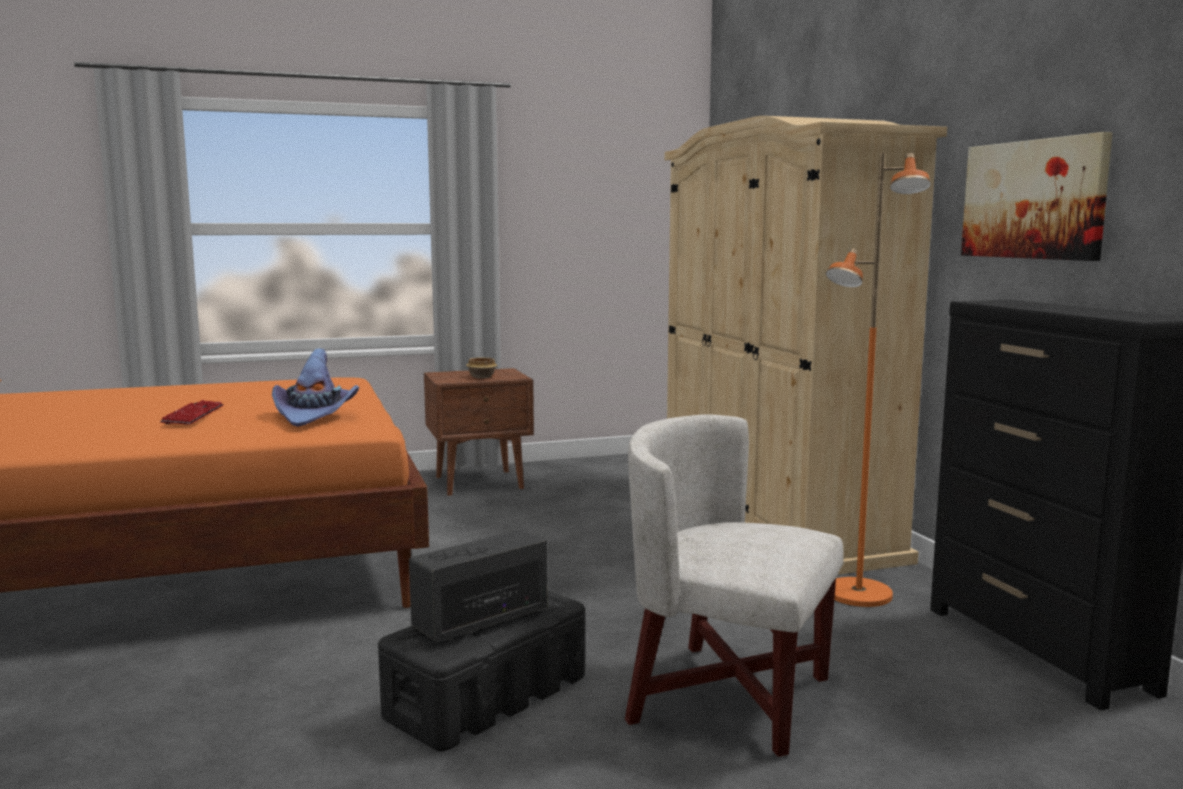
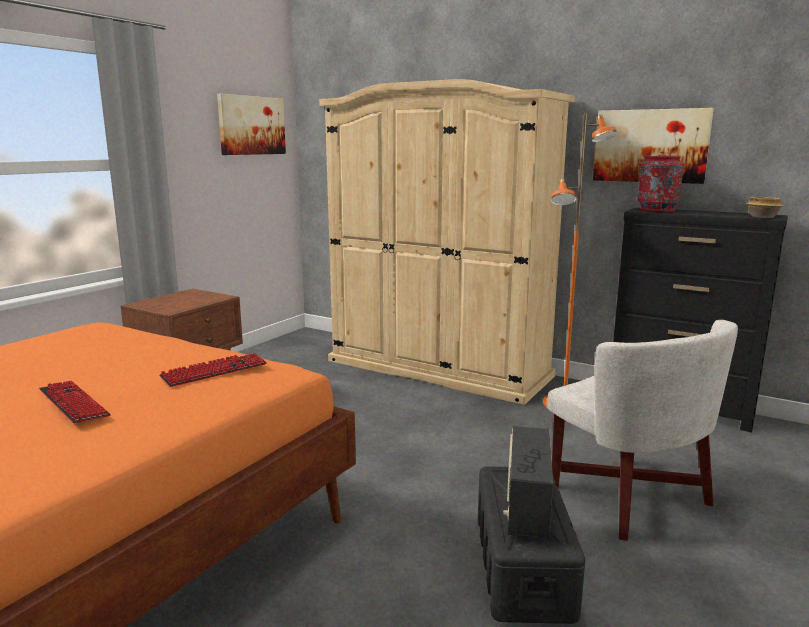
camera: 40 degrees left, 5 degrees up
(315, 415) = (215, 371): purple hat -> keyboard
(482, 377) = (189, 301): bowl -> bowl (761, 217)
(633, 187) = (251, 125): none -> picture
(728, 697) = (629, 496): white armchair -> white armchair turned 105 degrees counterclockwise
(1007, 303) = (656, 210): none -> red vase

